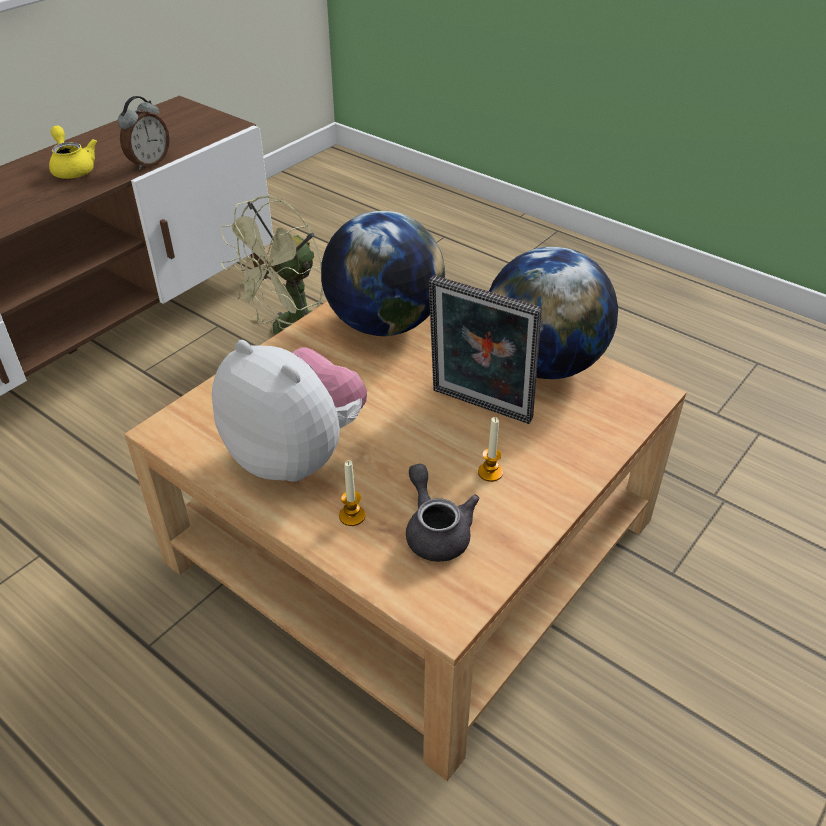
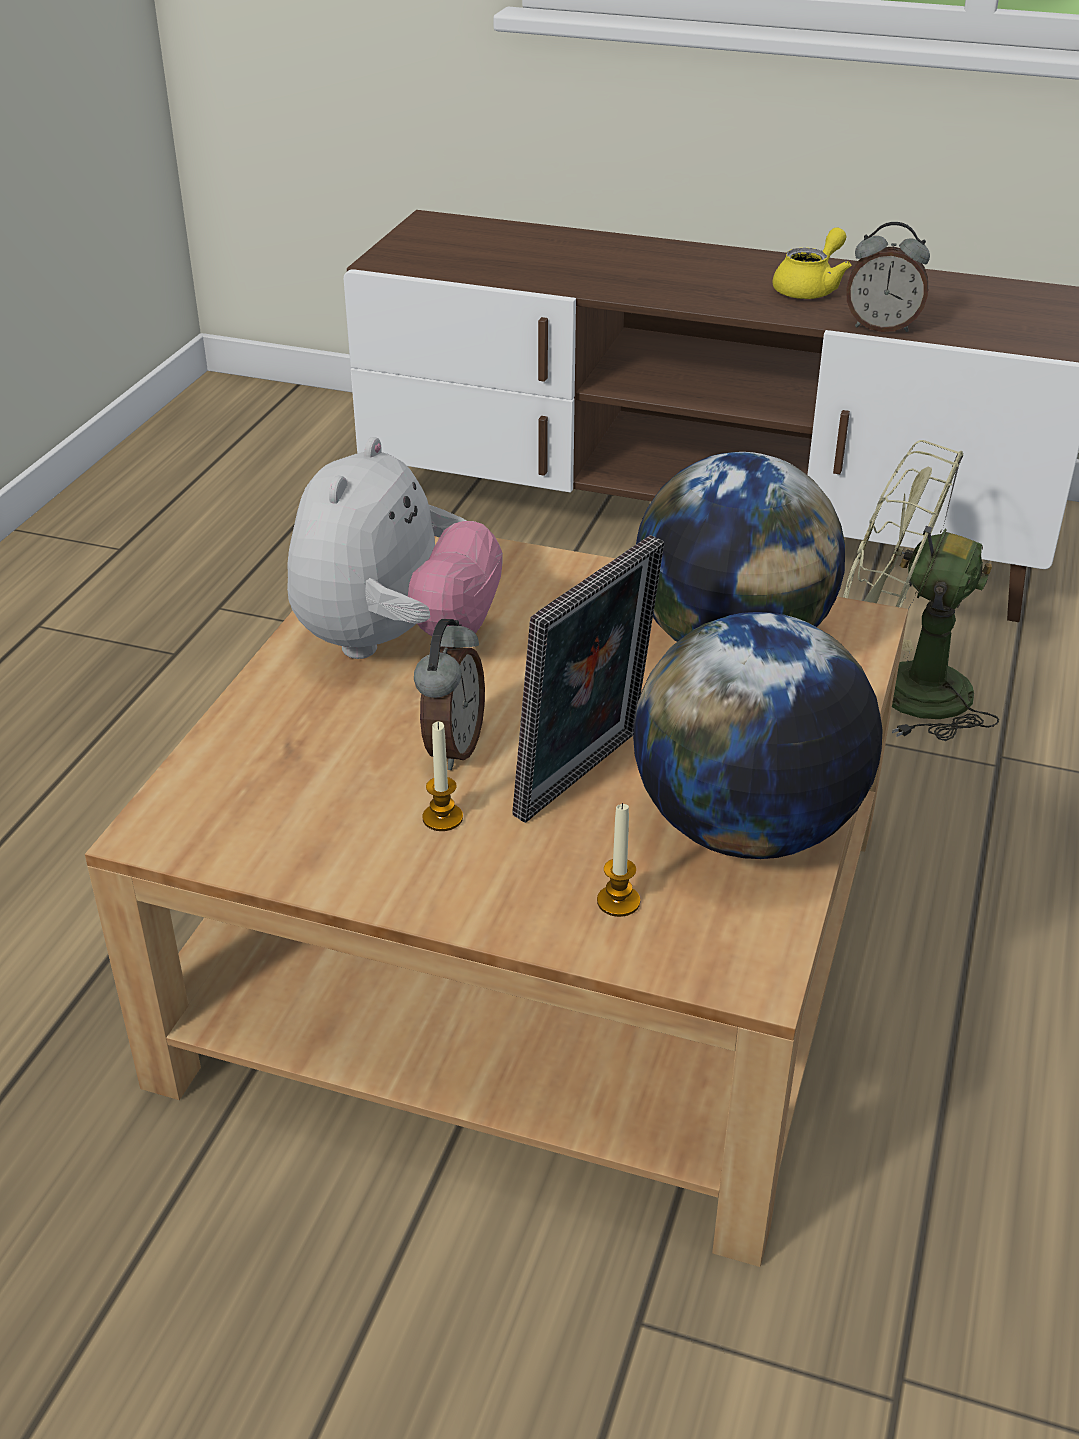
camera: 70 degrees right, 5 degrees down
(352, 516) = (302, 714): candle -> candle (618, 901)
(424, 454) = (451, 747): none -> alarm clock
(436, 531) = (301, 790): grey teapot -> none
(479, 408) = (585, 779): picture frame -> picture frame turned 150 degrees counterclockwise

